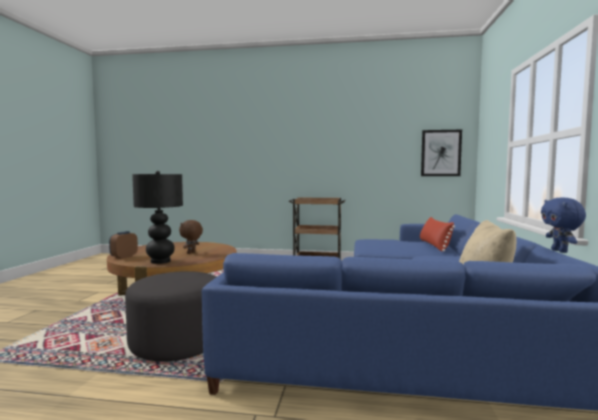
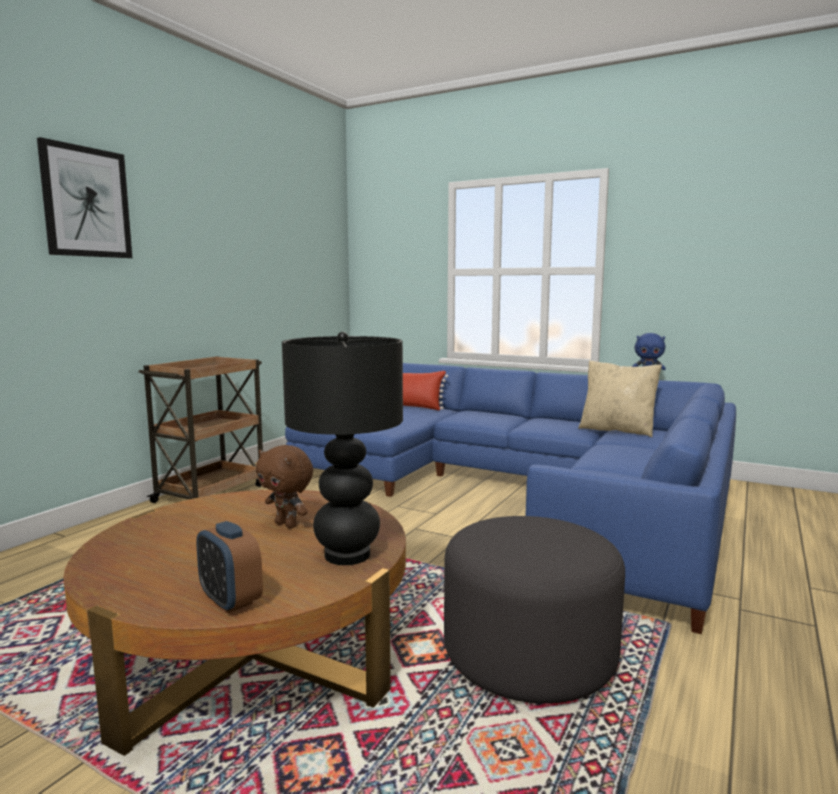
camera: 70 degrees left, 5 degrees up
(440, 153) = (320, 274): picture -> picture (86, 202)

